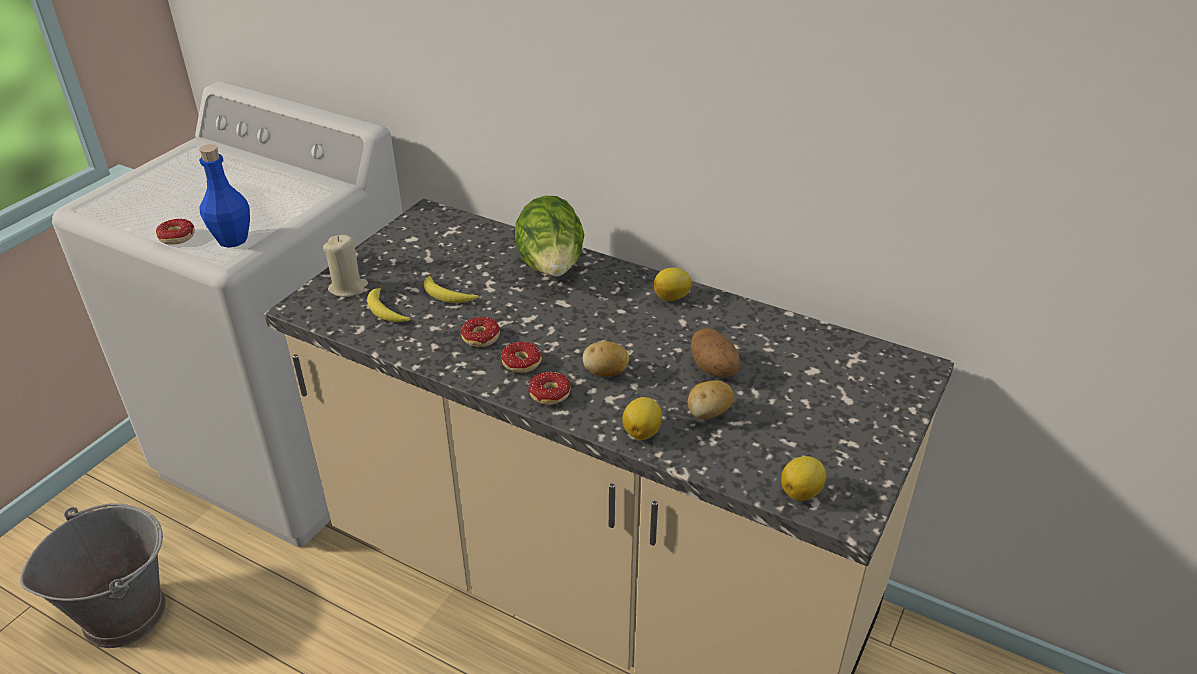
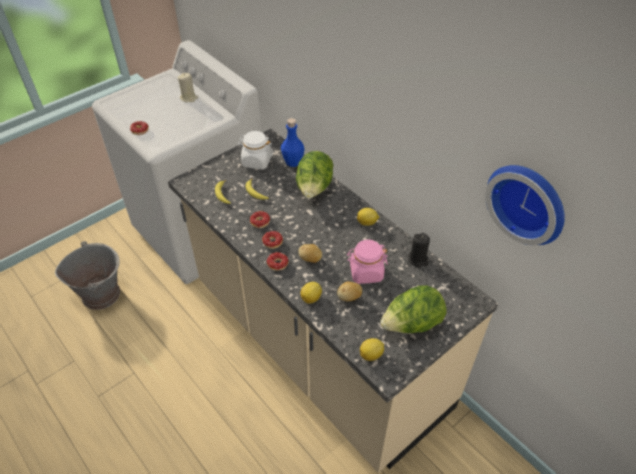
camera: 20 degrees right, 10 degrees up
(232, 240) = (164, 138): blue bottle -> blue bottle (293, 162)
(348, 288) = (211, 176): beige candle -> beige candle (189, 98)
(424, 249) = (256, 161): none -> white jar
(714, 369) = (366, 272): potato -> pink jar
(789, 330) = (418, 259): none -> black candle
(839, 427) = (411, 324): none -> lettuce
(995, 142) = (528, 202): none -> wall clock

